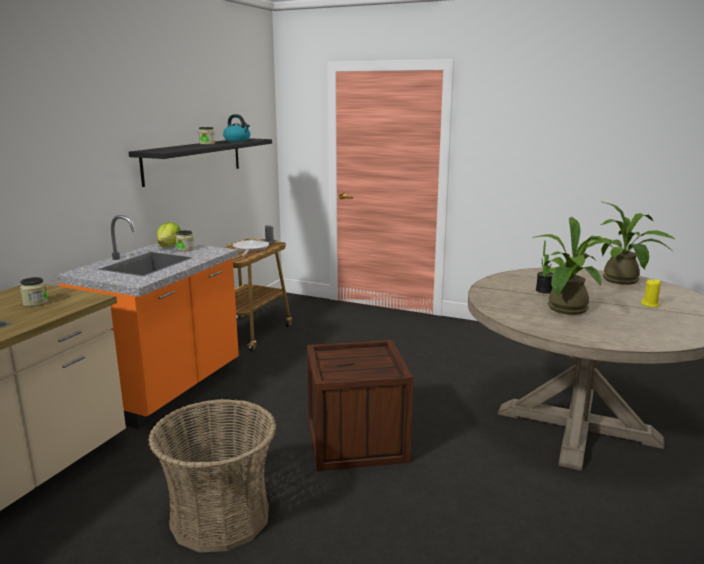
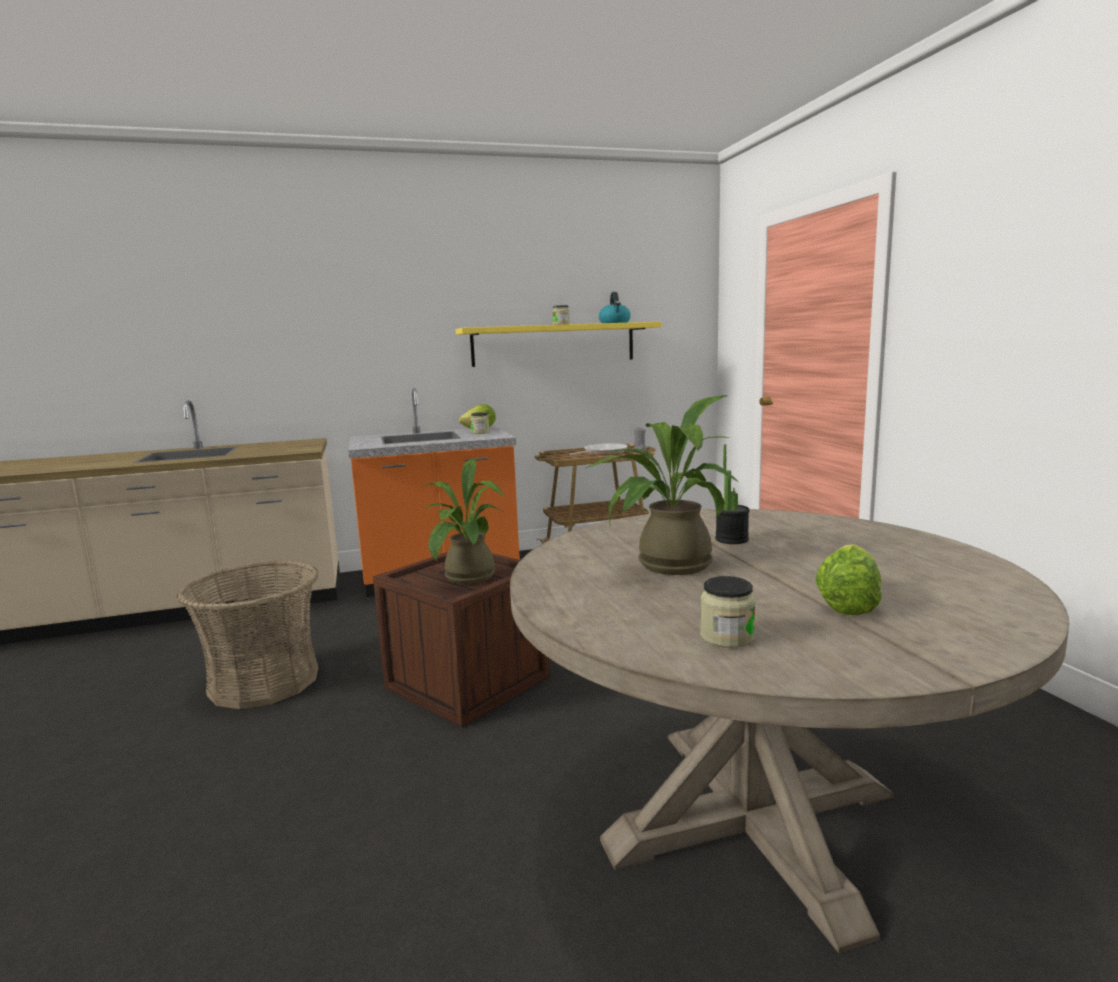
camera: 50 degrees right, 5 degrees down
(35, 303) = (277, 448): jar -> jar (727, 637)
(193, 160) = (554, 344): black shelf -> yellow shelf
(624, 281) = (937, 564): potted plant -> potted plant (466, 579)
(650, 305) = (848, 603): yellow candle -> lettuce

